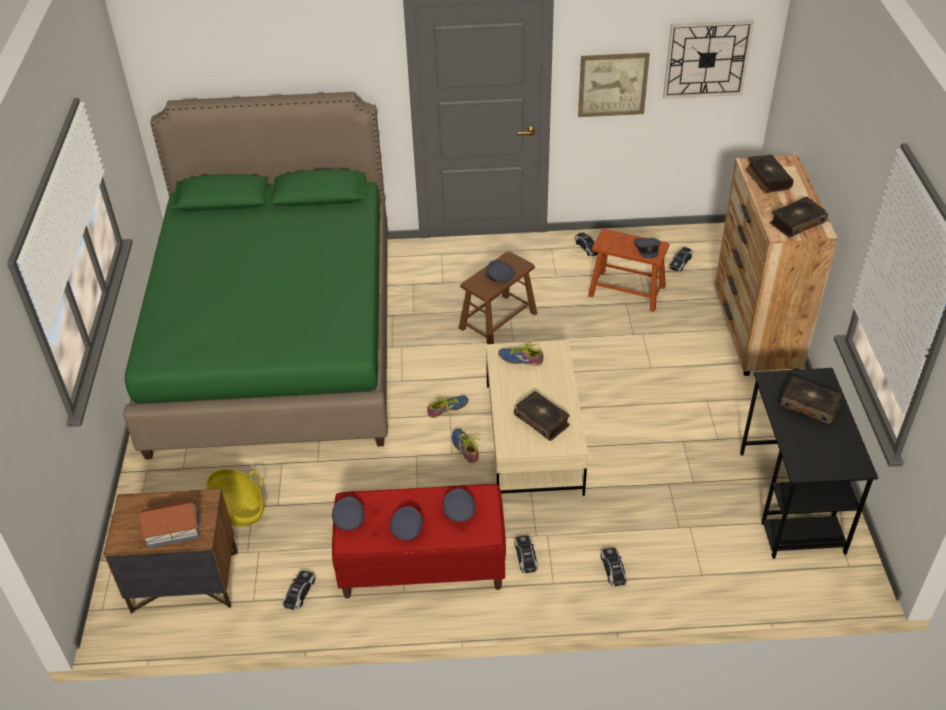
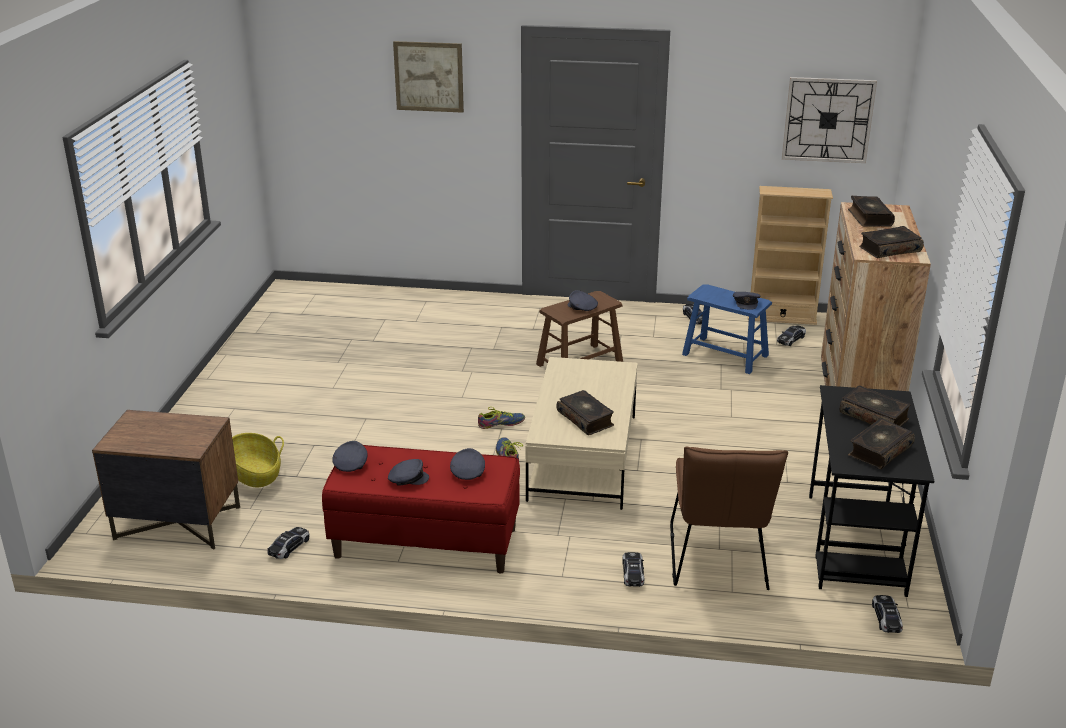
camera: 10 degrees right, 15 degrees down
(172, 529) = (167, 440): toy house -> none
(277, 340) = (348, 353): green bed -> none
(407, 528) = (407, 478): grey cap -> grey cap turned 60 degrees clockwise
(520, 359) = (581, 371): shoe -> none
(526, 557) = (540, 551): toy car -> toy car (886, 619)
(612, 84) = (728, 139): picture -> picture (429, 76)
(626, 291) = (725, 355): brown stool -> blue stool
(665, 235) = (781, 317): none -> beige bookcase
(682, 544) = (718, 563): none -> brown chair
(824, 448) = (879, 451): none -> book

